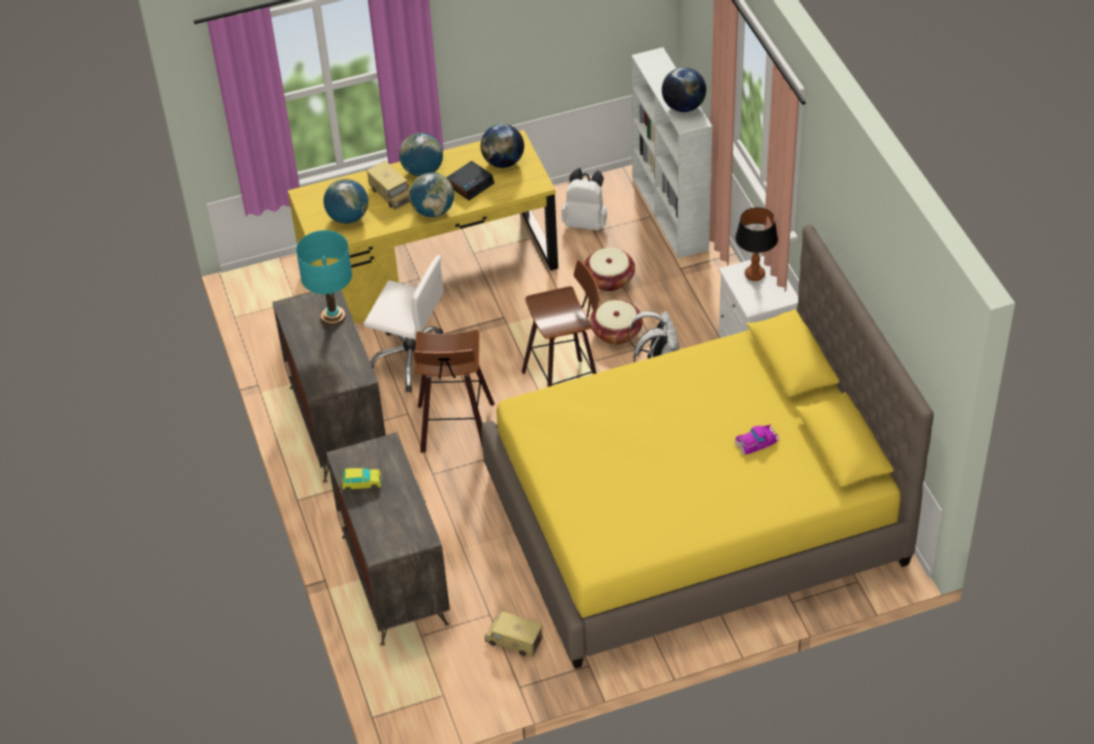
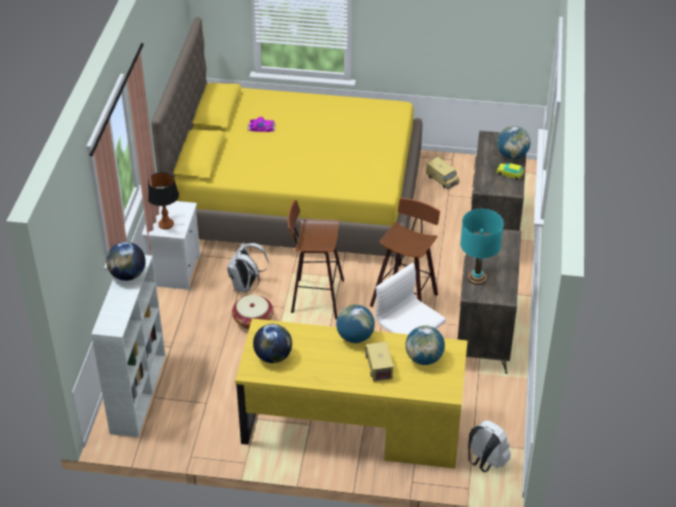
camera: 155 degrees left, 5 degrees down
(423, 171) = (341, 375): globe -> globe (512, 155)
(470, 184) = (312, 348): alarm clock -> none
(586, 222) = (205, 413): white backpack -> white backpack (485, 462)
(609, 279) = (226, 360): basket -> none

